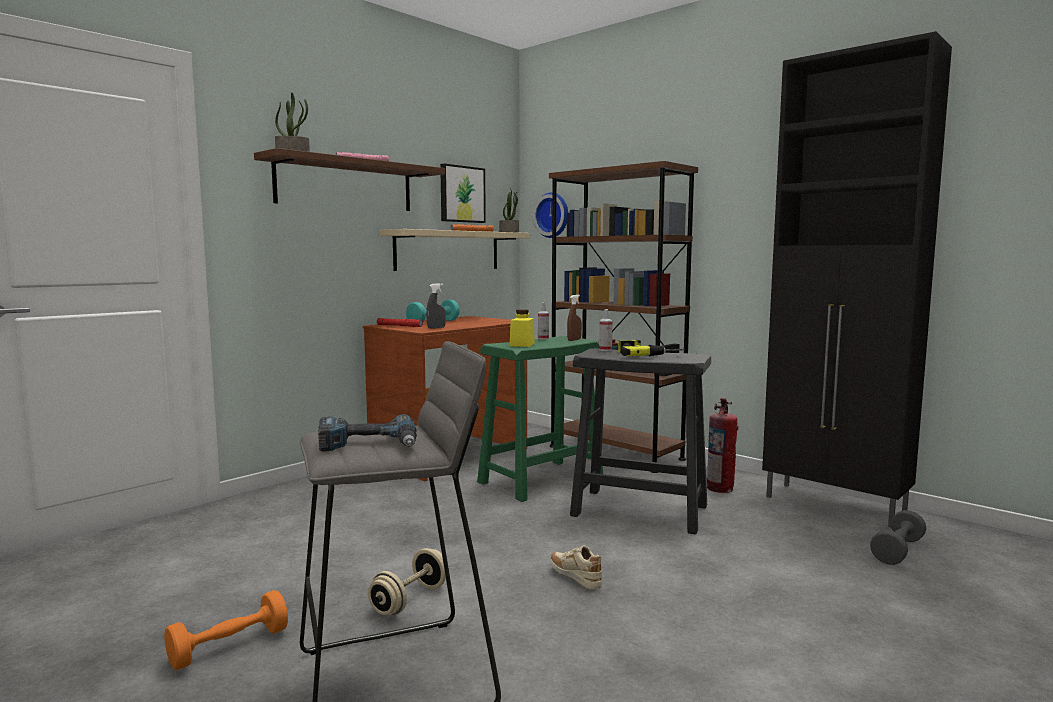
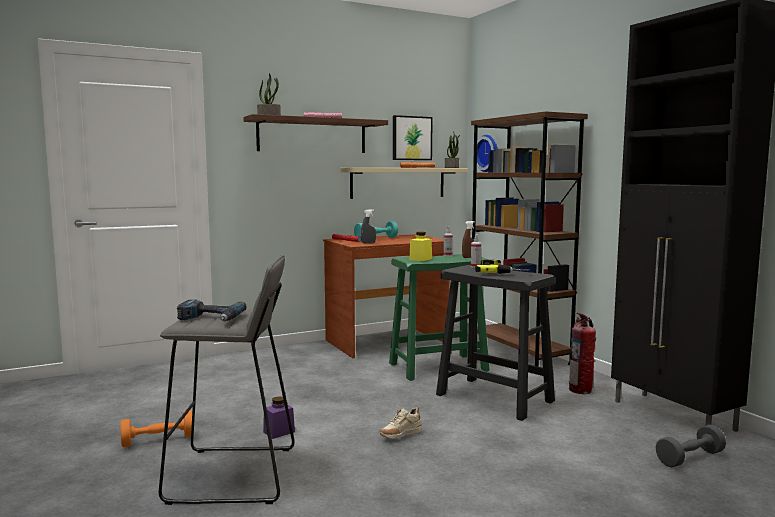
camera: 20 degrees right, 0 degrees up
(410, 600) = (279, 432): beige dumbbell -> purple jar
(575, 577) = (400, 436): beige shoe -> beige shoe turned 105 degrees counterclockwise

